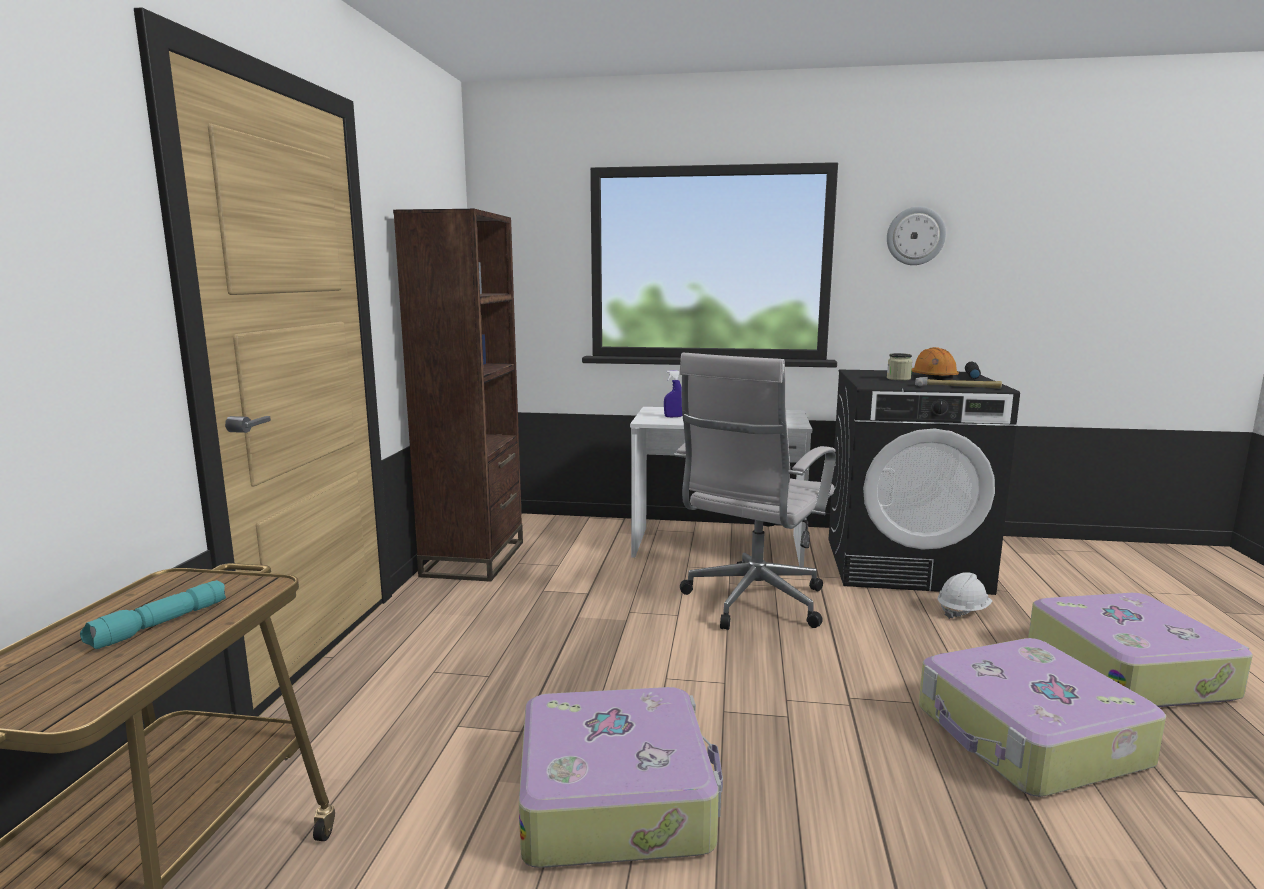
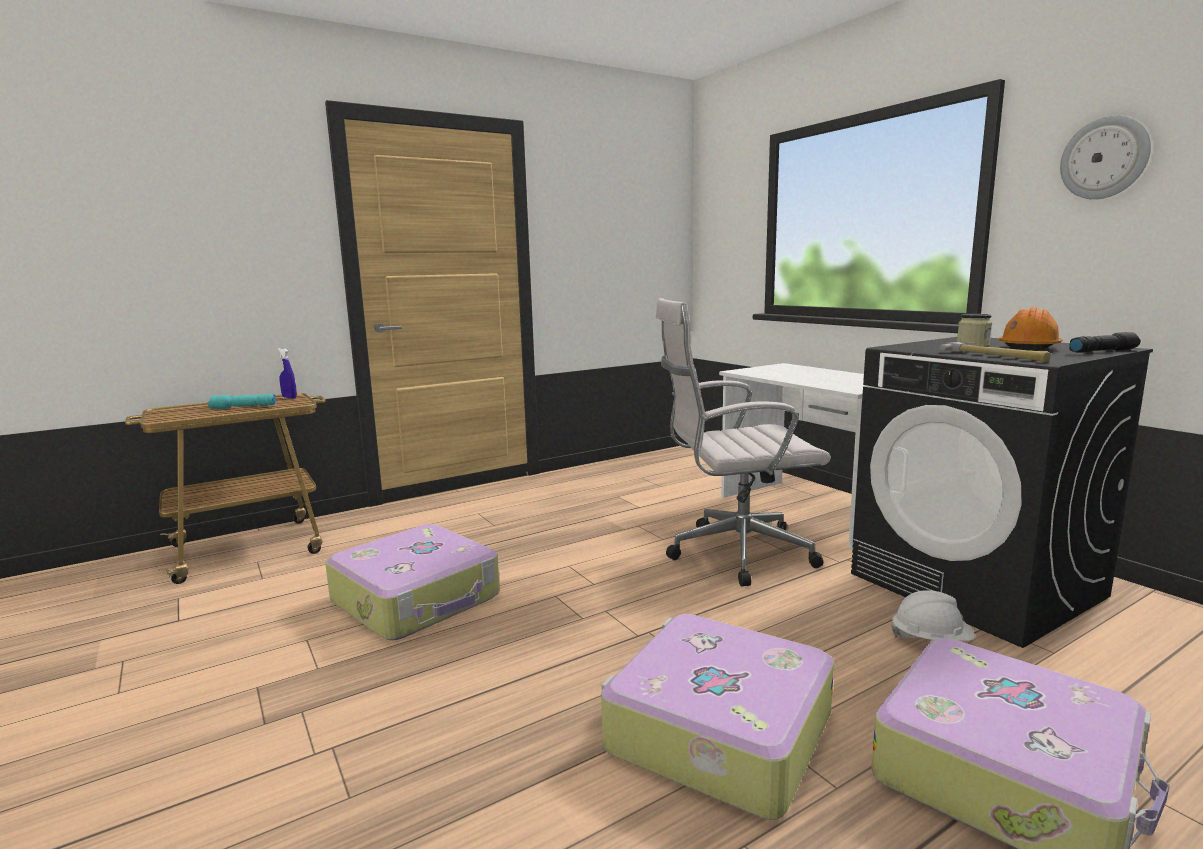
camera: 50 degrees right, 0 degrees up
(474, 559) = (621, 468): brown bookcase -> none
(673, 417) = (772, 371): blue spray bottle -> blue spray bottle (289, 397)

